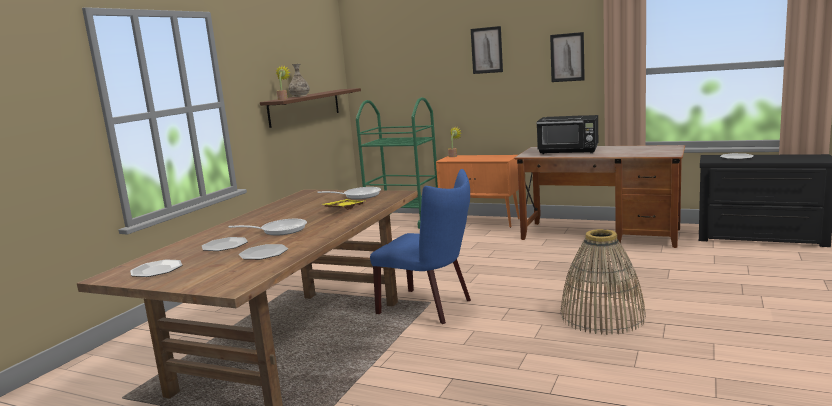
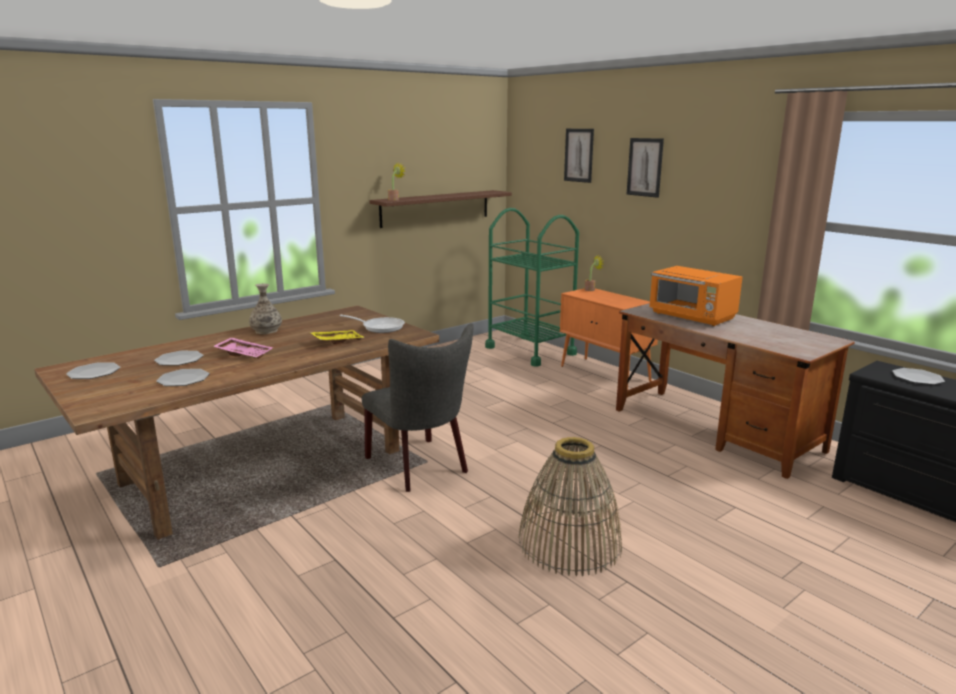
camera: 25 degrees right, 5 degrees up
(279, 230) = (244, 354): frying pan -> pink tray
(300, 96) = (423, 196): vase -> vase (266, 331)
(430, 307) = (421, 467): blue chair -> grey chair
(567, 57) = (734, 191): picture -> picture (579, 155)
(569, 151) = (692, 317): black microwave -> orange microwave

